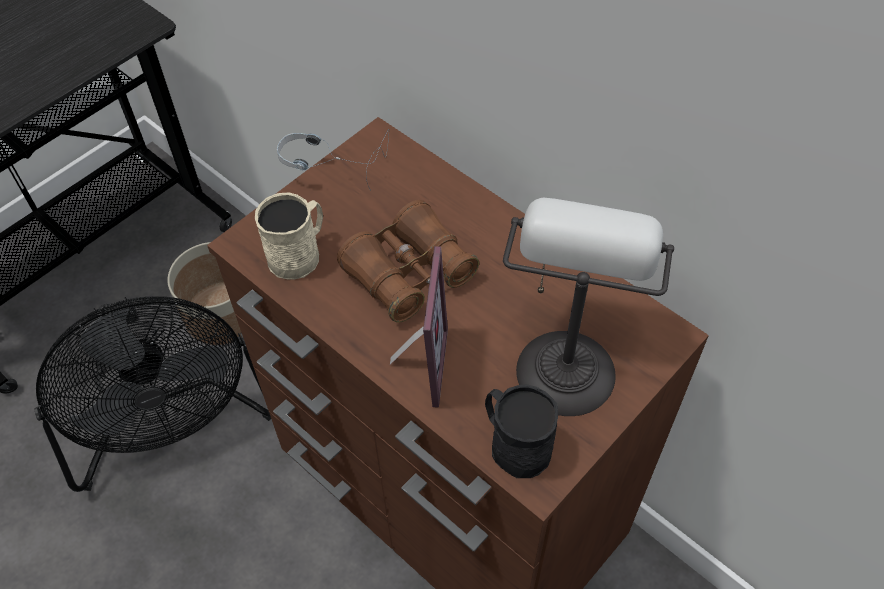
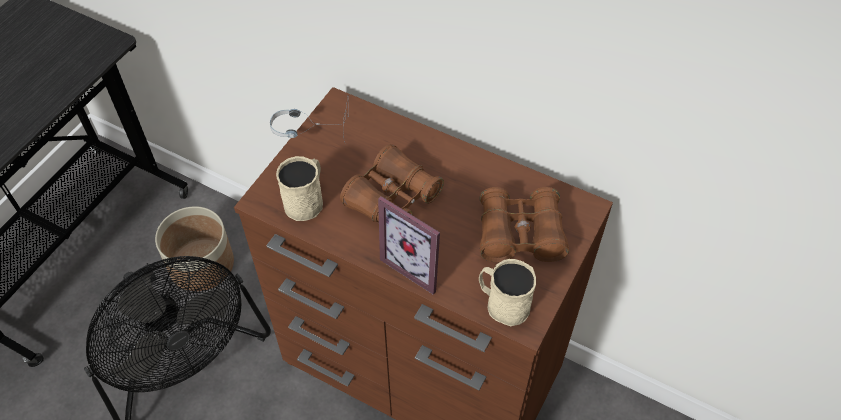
camera: 15 degrees left, 0 degrees up
(416, 365) = (418, 263): picture frame -> picture frame turned 135 degrees clockwise
(514, 444) = (502, 304): black mug -> beige mug
(566, 353) = (520, 234): table lamp -> brown binoculars

